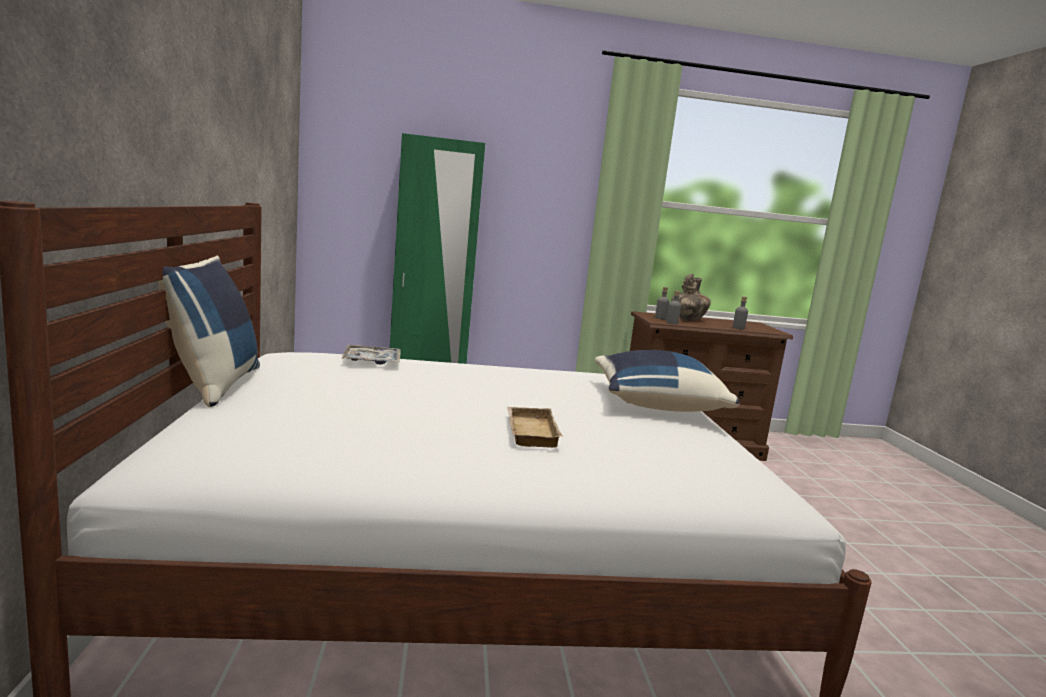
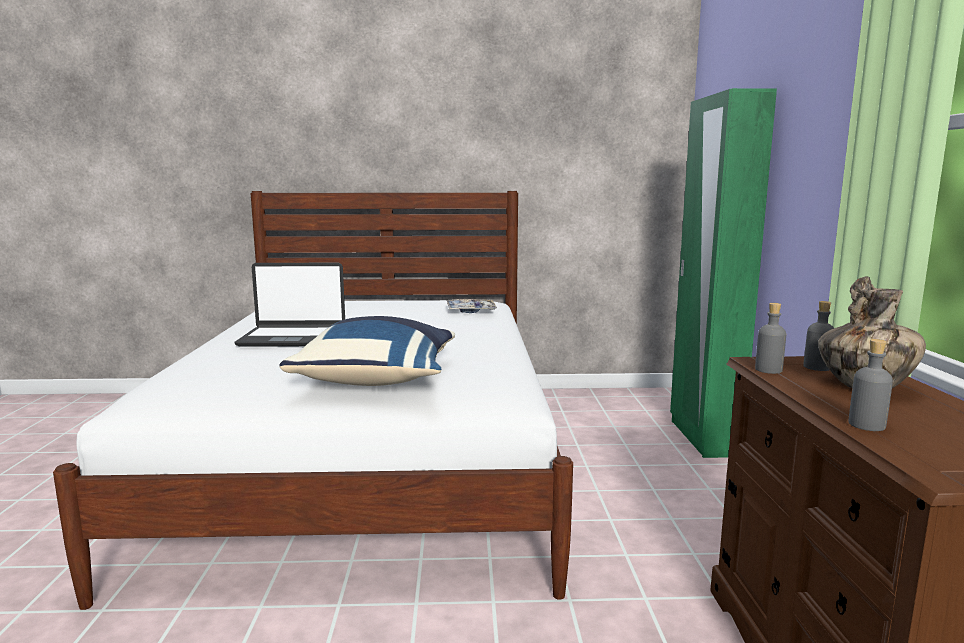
camera: 95 degrees right, 0 degrees up
(213, 384) = (401, 298): blue pillow -> none
(529, 431) = (293, 338): beige tray -> laptop

